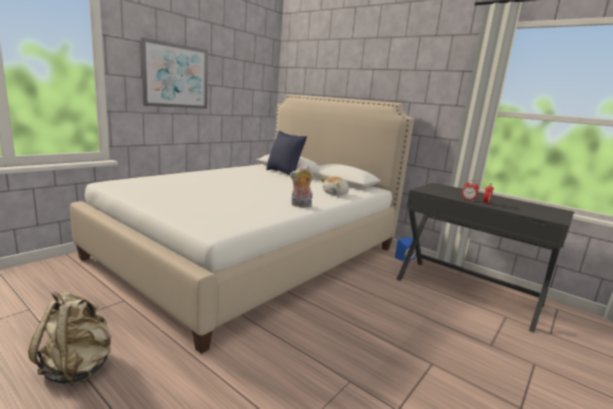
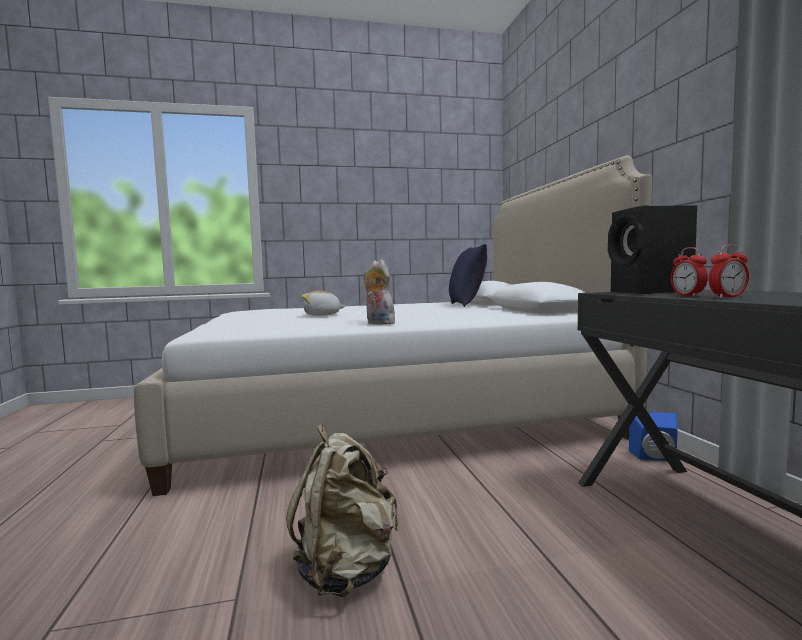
camera: 40 degrees right, 10 degrees down
(78, 368) = (59, 475): beige backpack -> beige backpack (347, 569)
(176, 76) = (342, 197): picture -> none
(335, 194) = (480, 317): plush toy -> plush toy (322, 315)
(440, 191) = (651, 292): none -> black speaker

